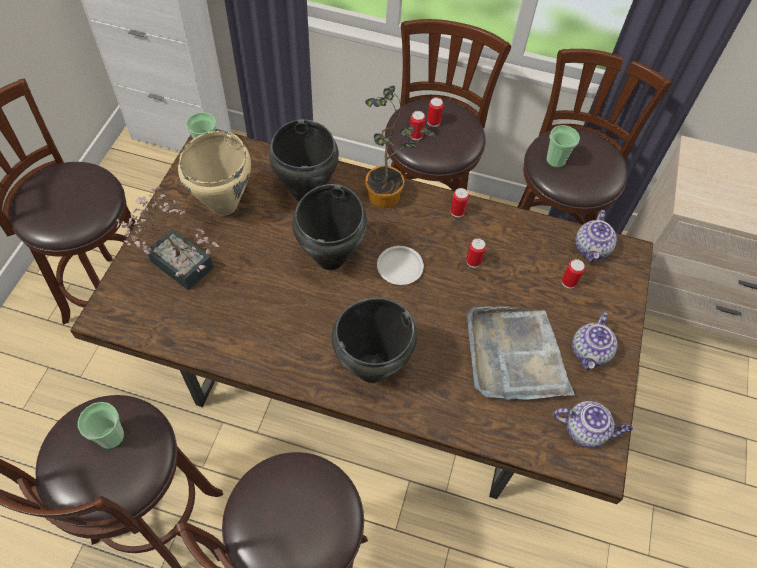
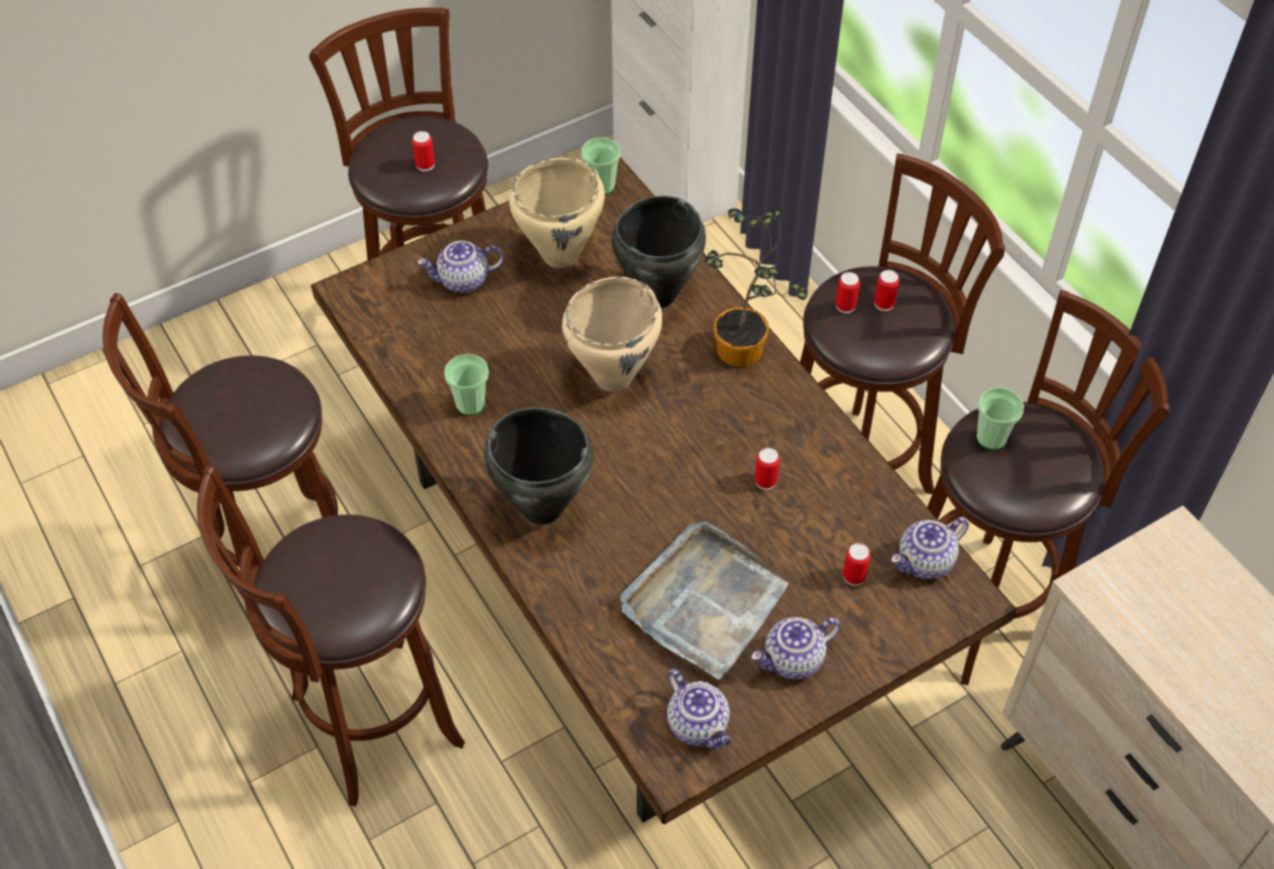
camera: 45 degrees right, 5 degrees down
(111, 436) = (257, 398): cup -> cup (470, 404)
(177, 260) = (463, 281): potted plant -> teapot
(331, 258) = (614, 377): black cooking pot -> beige cooking pot
(399, 267) = (676, 432): white plate -> none
(457, 211) = (806, 418): can -> can (425, 165)

